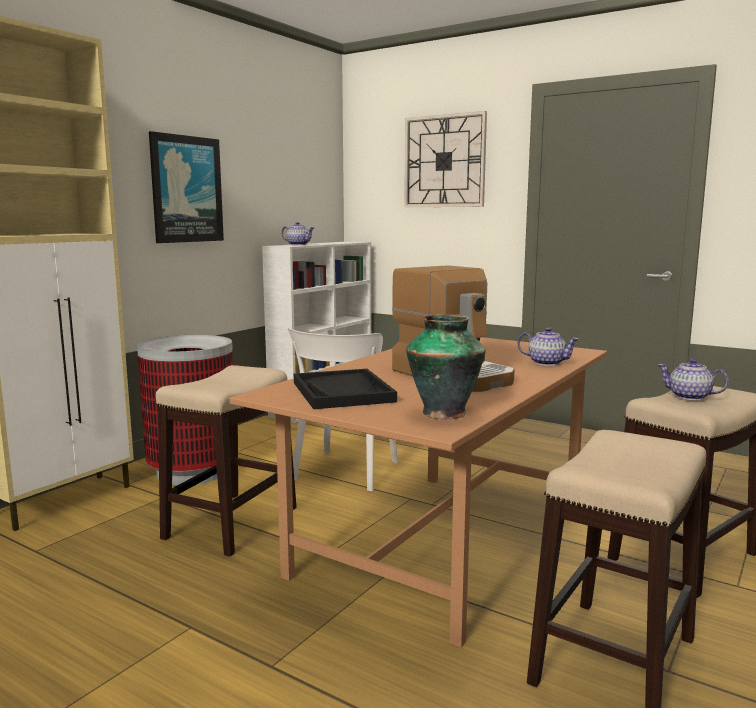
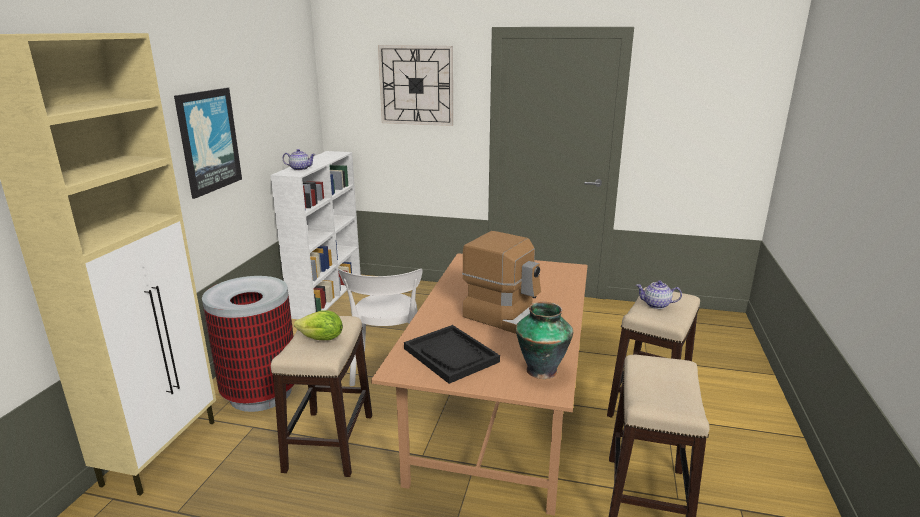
camera: 20 degrees left, 10 degrees up
(226, 381) = (322, 339): none -> lettuce
(546, 363) = (560, 288): teapot -> none

